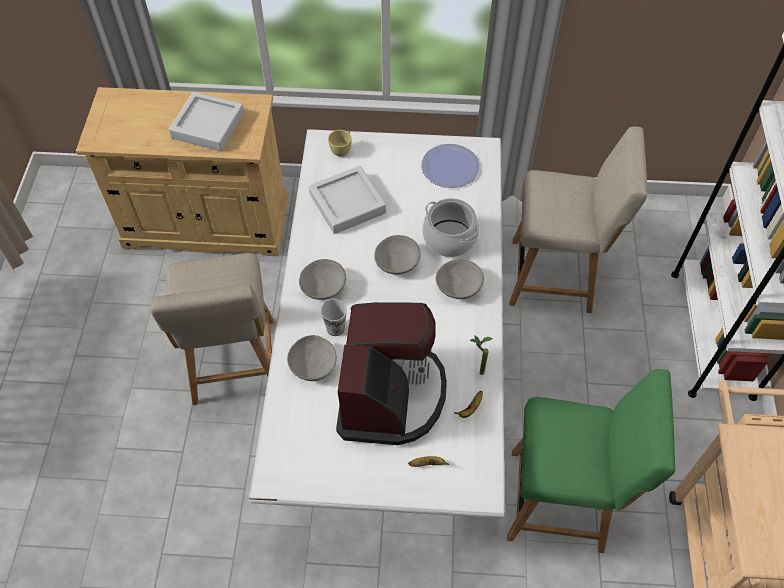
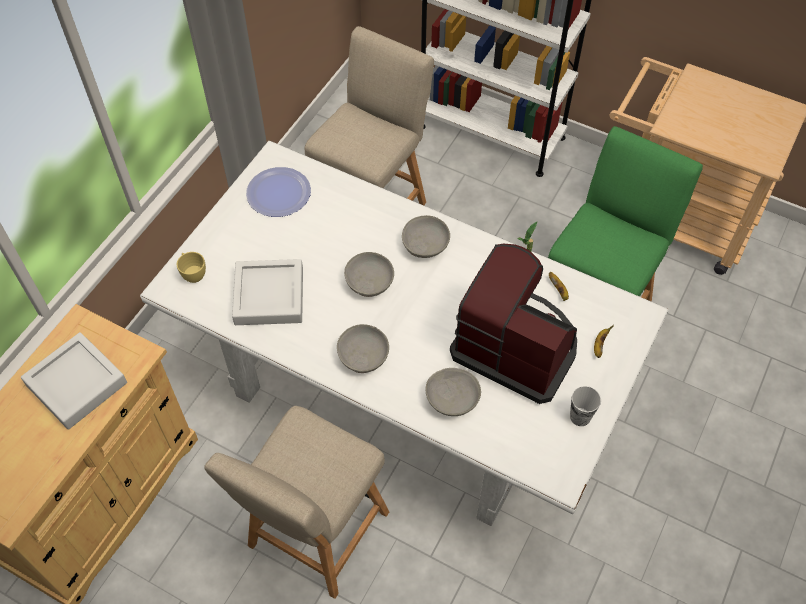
camera: 65 degrees left, 0 degrees up
(234, 366) = (315, 535): beige chair -> beige chair turned 105 degrees clockwise
(335, 328) = (418, 364): cup -> cup (580, 416)
(449, 238) = (365, 230): cooking pot -> none

